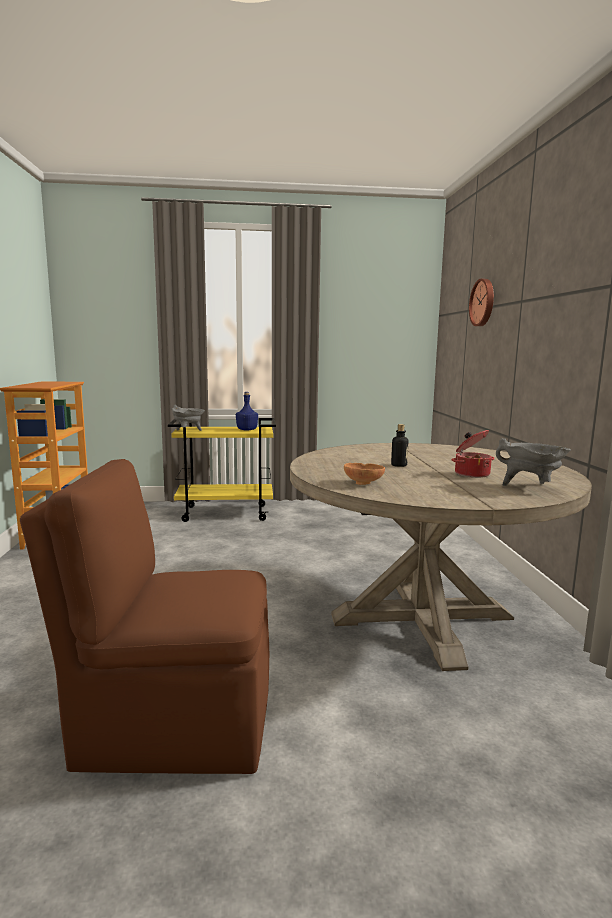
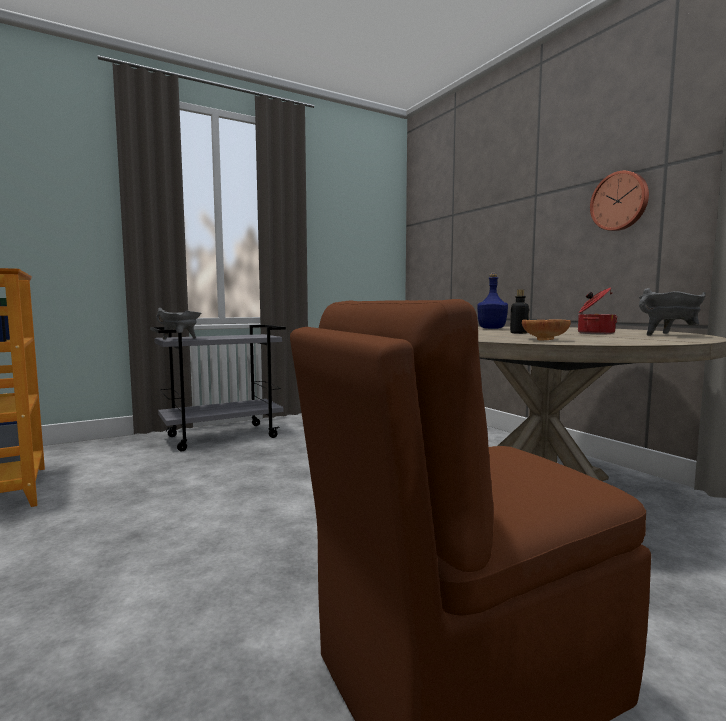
camera: 25 degrees left, 5 degrees down
(226, 513) = (223, 436): yellow cart -> grey cart
(247, 430) = (246, 336): blue bottle -> blue bottle (491, 328)
(483, 302) = (479, 204): wall clock -> wall clock (620, 201)

